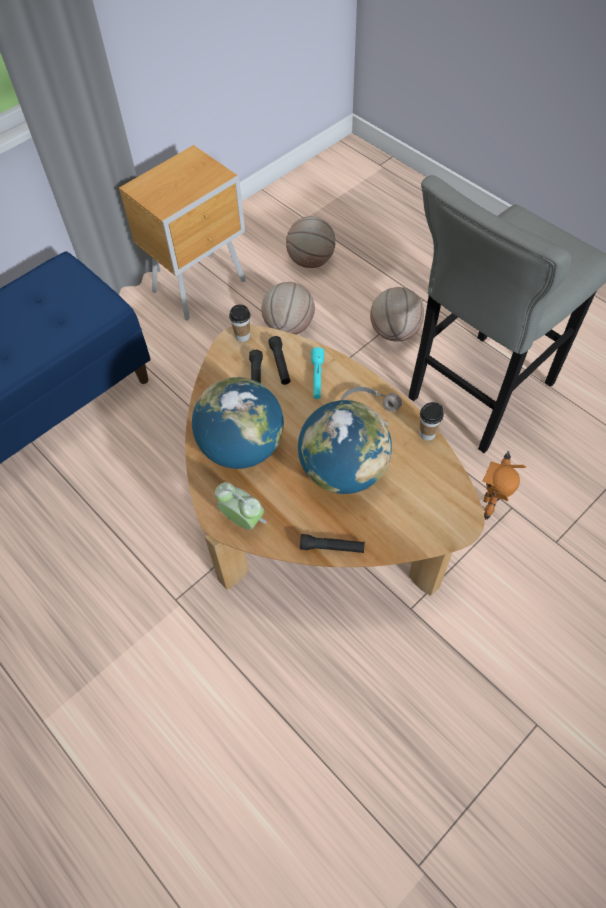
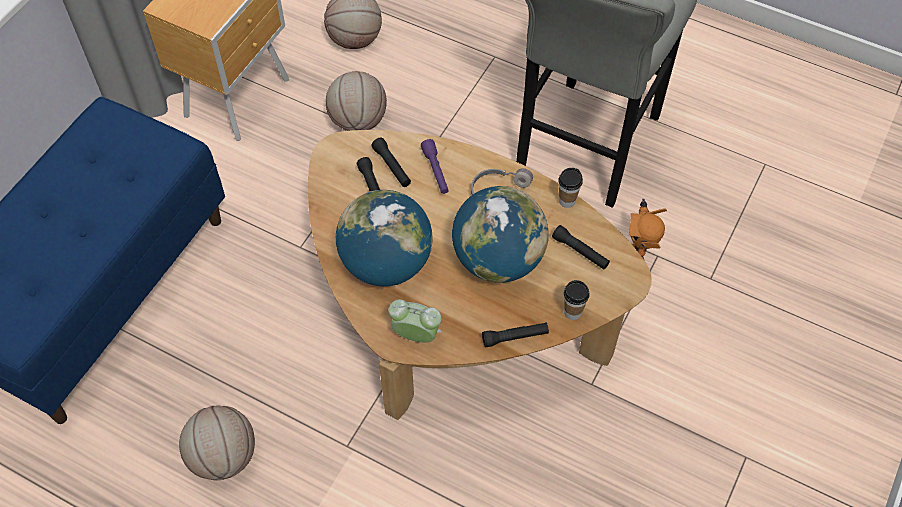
camera: 20 degrees left, 0 degrees up
(242, 336) = (339, 146): cup -> cup (572, 312)
(317, 378) = (436, 171): turquoise flashlight -> purple flashlight
(394, 332) = (476, 100): basketball -> basketball (223, 457)
(423, 484) = (580, 252): none -> black flashlight

